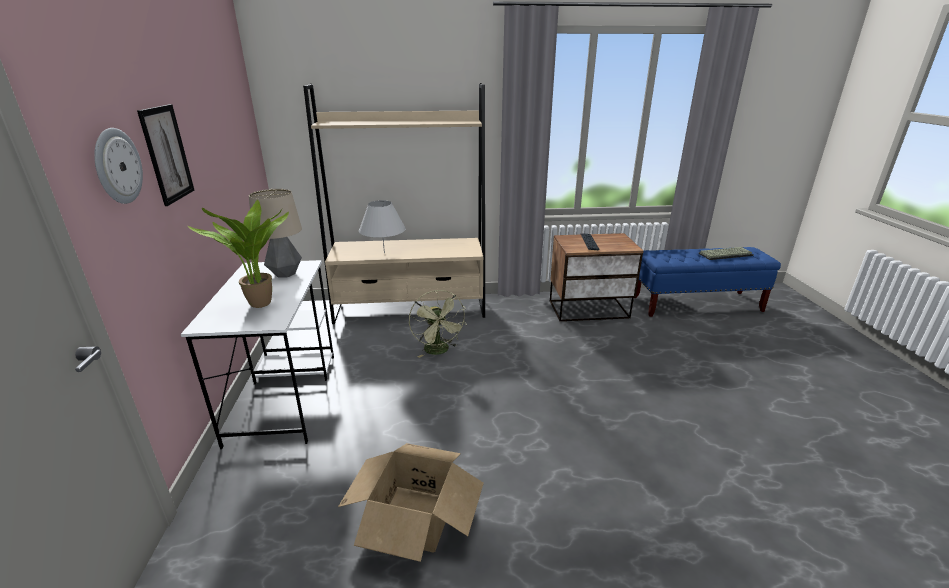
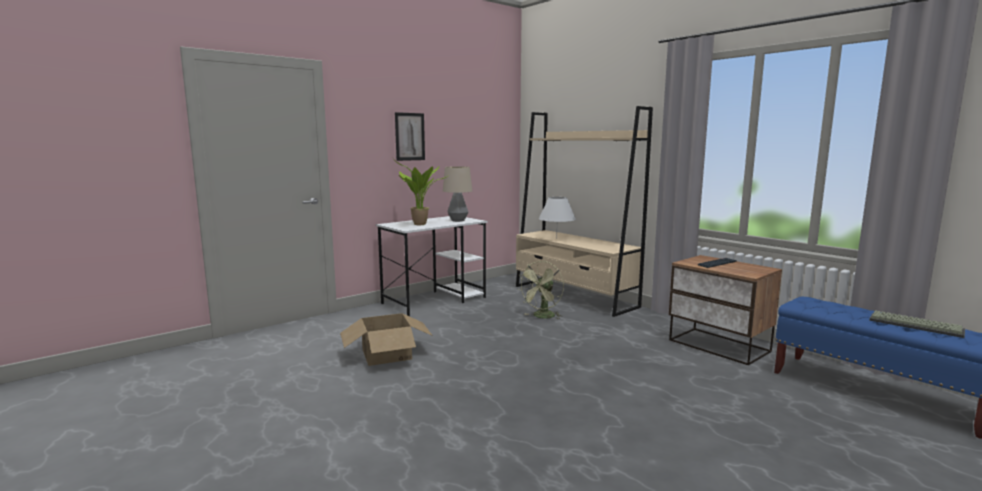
camera: 55 degrees right, 15 degrees down
(117, 166) = (369, 133): wall clock -> none

